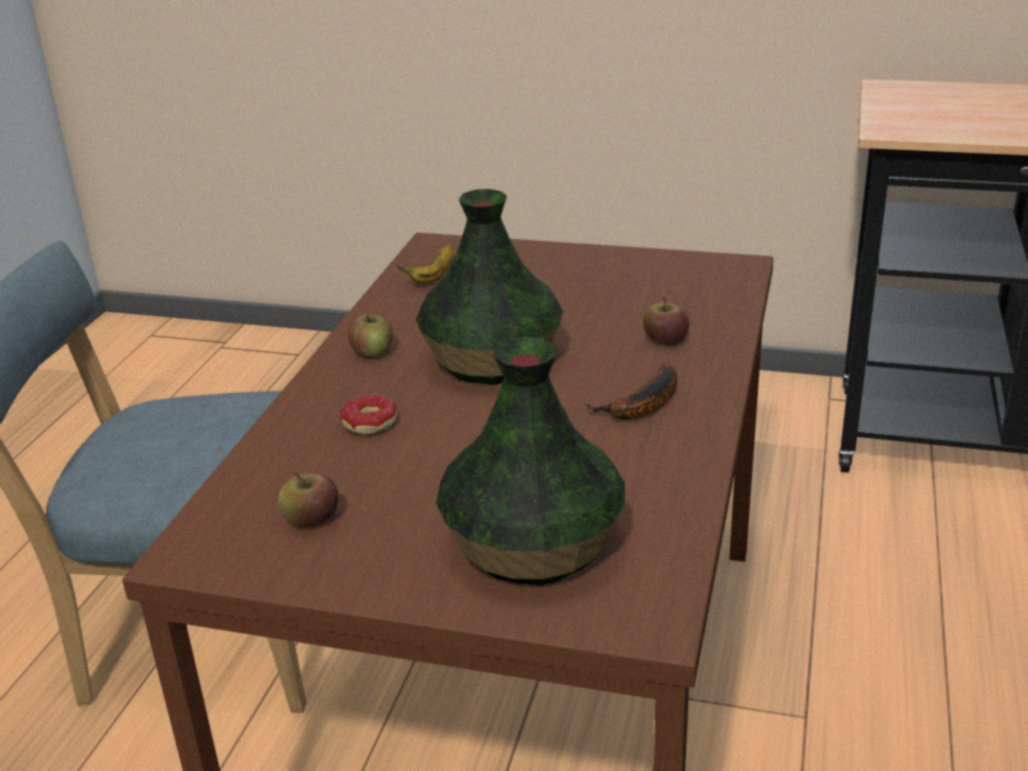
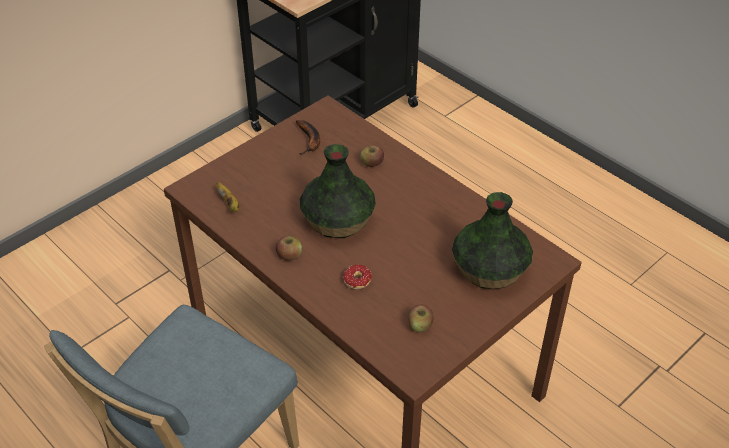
camera: 60 degrees left, 15 degrees up
(643, 405) = (417, 195): banana -> banana (310, 141)

